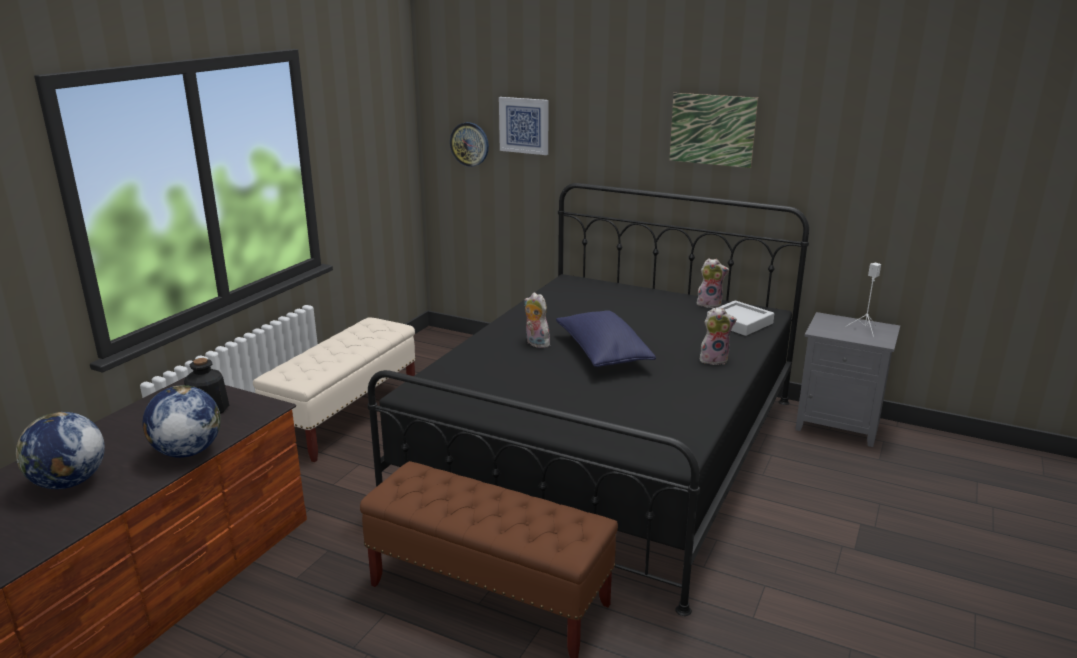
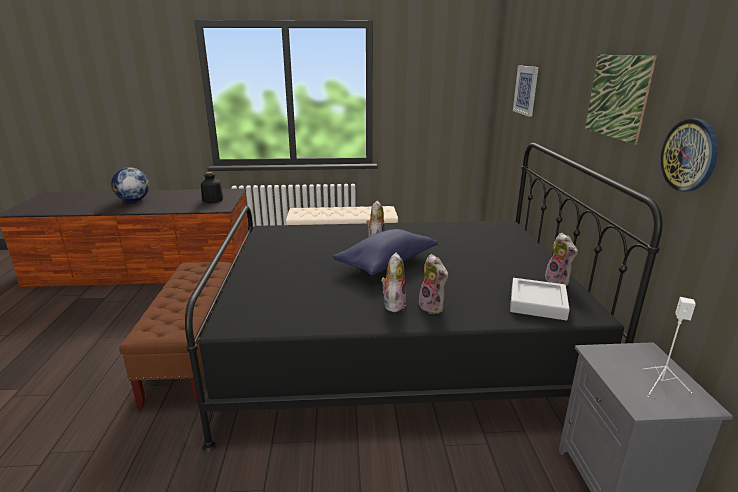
camera: 60 degrees right, 0 degrees up
(187, 452) = (168, 208): globe -> none
(469, 144) = (506, 105): wall clock -> wall clock (689, 155)
(694, 373) = (393, 304): none -> plush toy

